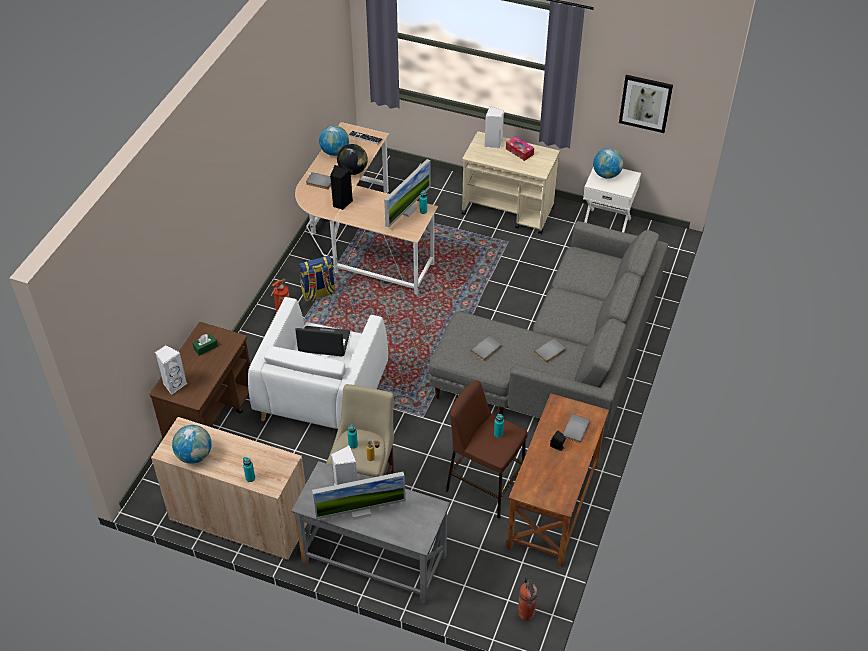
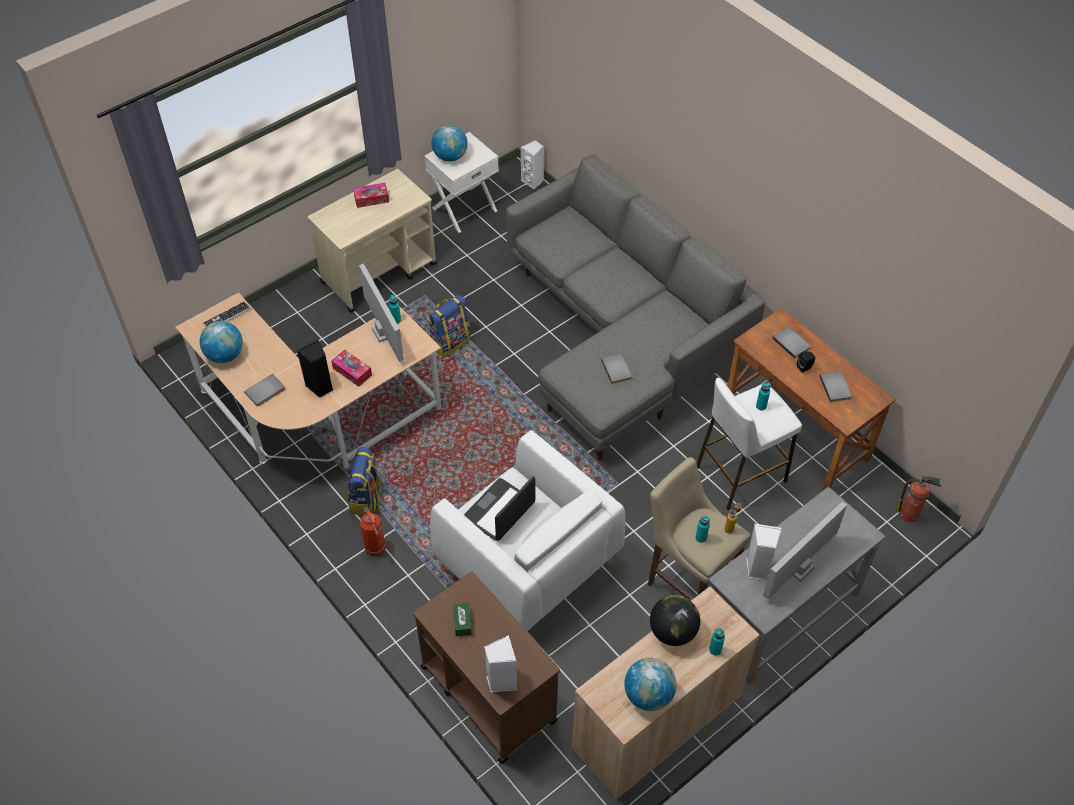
camera: 60 degrees left, 5 degrees up
(353, 171) = (274, 352): globe -> globe (672, 632)
(360, 511) = (800, 569): monitor -> monitor turned 150 degrees counterclockwise
(364, 211) = (352, 371): none -> tissue box
(477, 273) = (450, 342): none -> backpack
(484, 486) = (740, 474): brown stool -> white stool
(493, 143) = (339, 213): white speaker -> white speaker (533, 181)
(550, 352) = (655, 321): grey book -> grey book (836, 387)
(645, 103) = (454, 53): picture -> none

